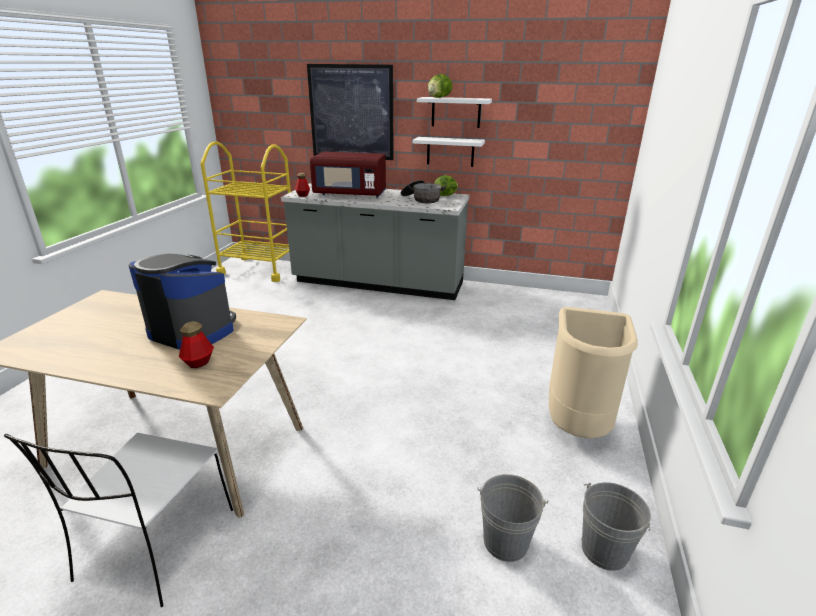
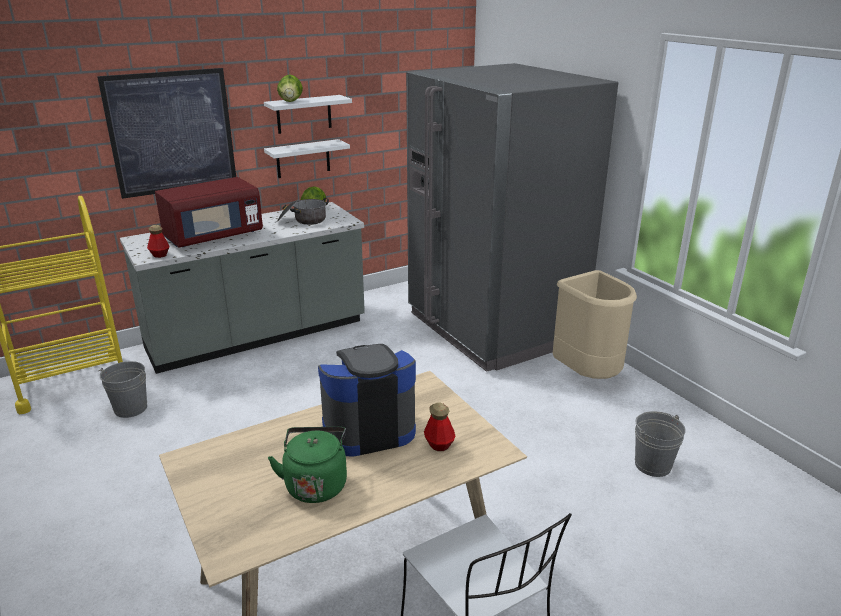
camera: 45 degrees left, 0 degrees up
(104, 342) = (316, 484): none -> green kettle
(552, 348) = (494, 327): none -> grey fridge
(604, 550) = (693, 435): grey bucket -> grey bucket (130, 408)

